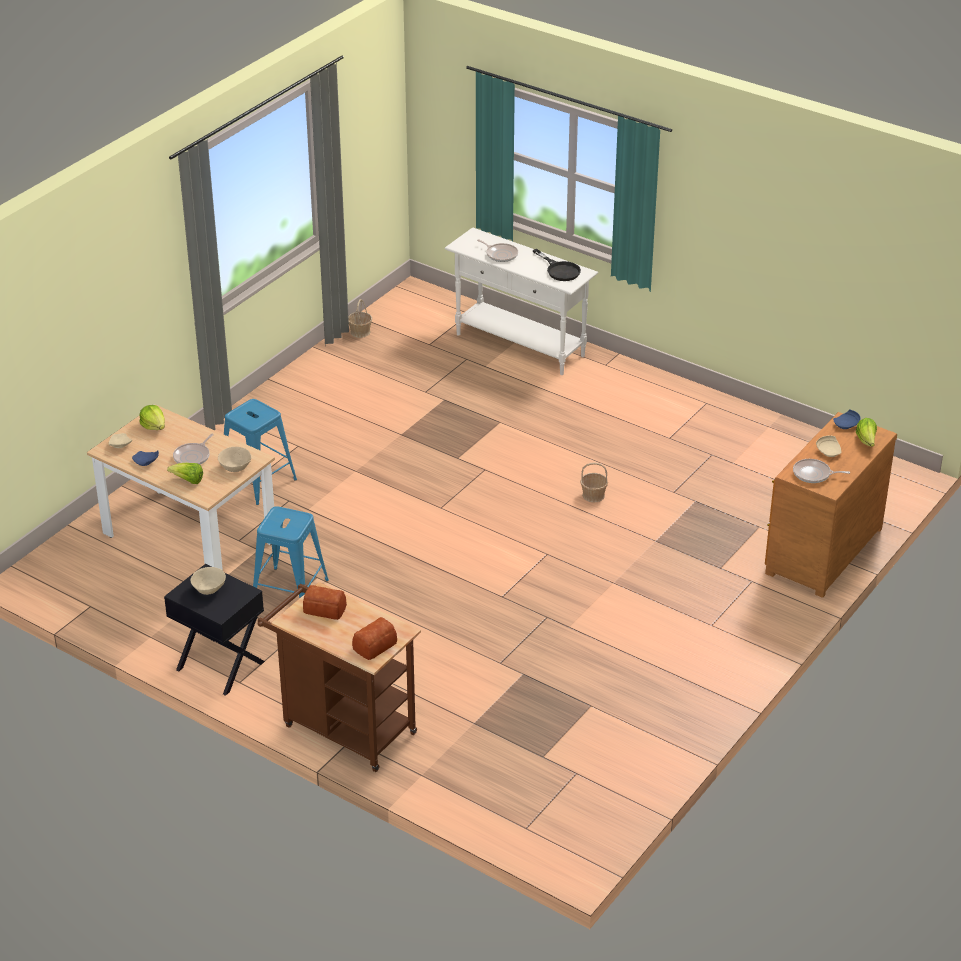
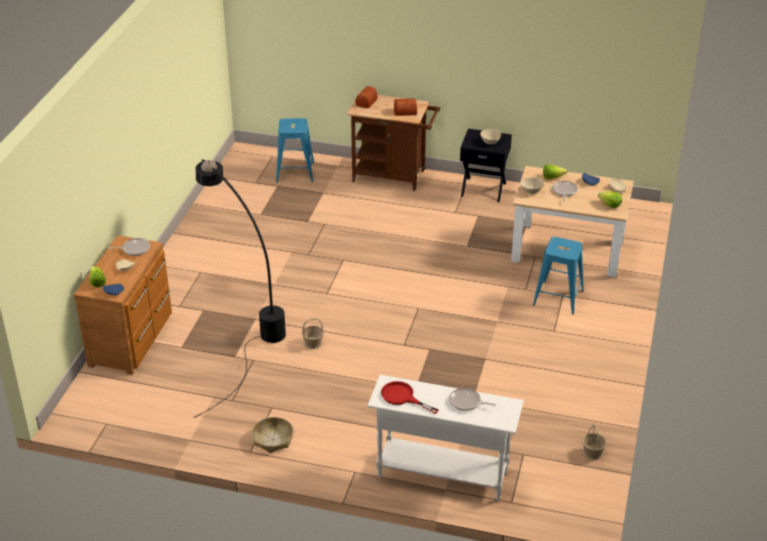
camera: 160 degrees right, 0 degrees up
(290, 591) = (477, 234): blue stool -> blue stool (295, 172)
(559, 270) = (402, 397): black frying pan -> red frying pan
(673, 535) = (243, 326): none -> black floor lamp
(678, 408) = (273, 439): none -> basket

